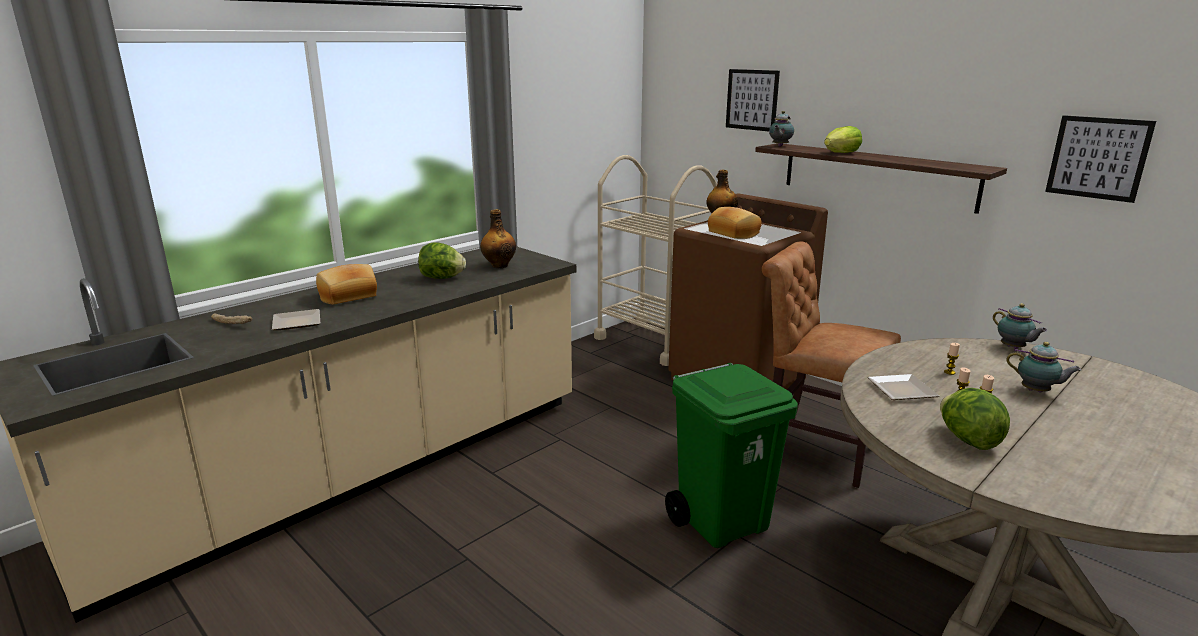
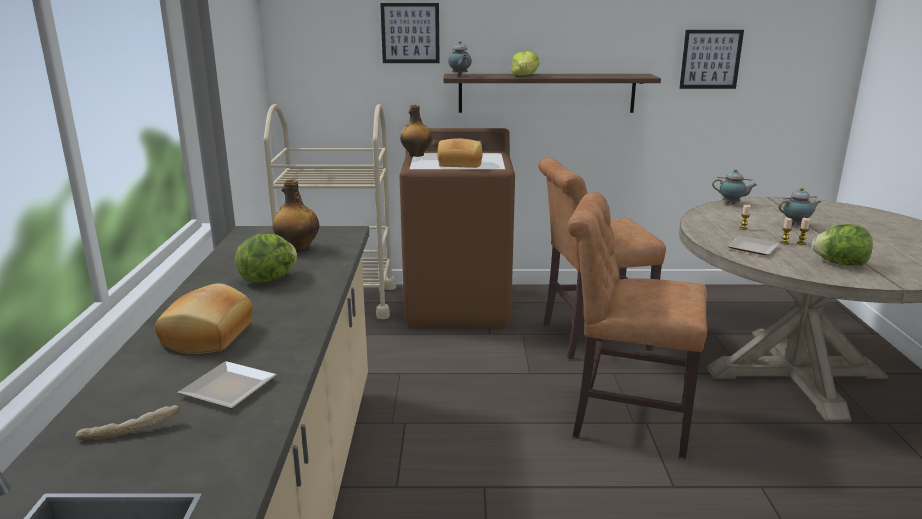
camera: 45 degrees left, 0 degrees up
(722, 522) = (624, 419): green trash can -> brown chair

